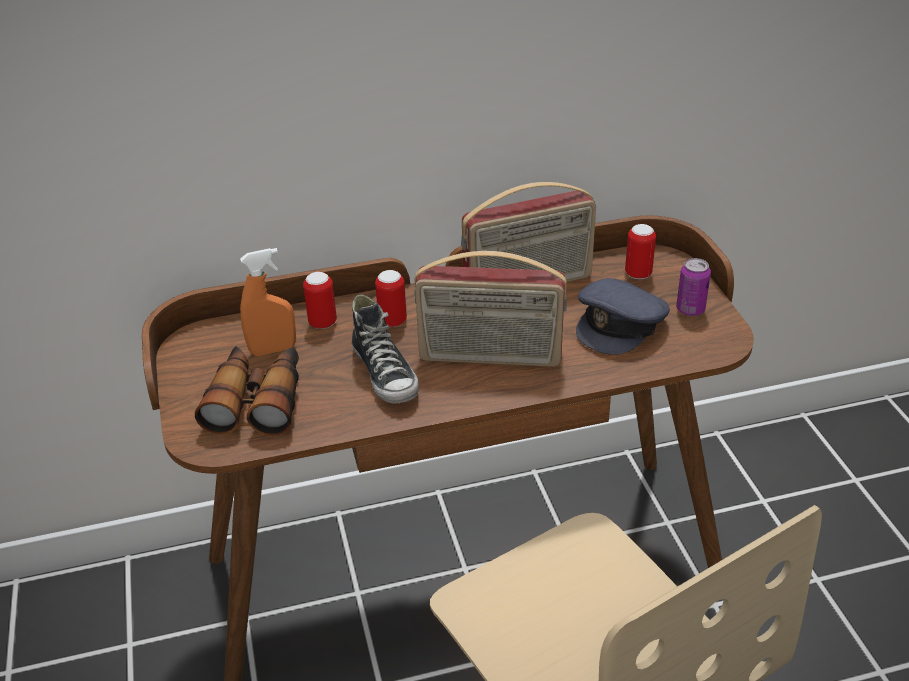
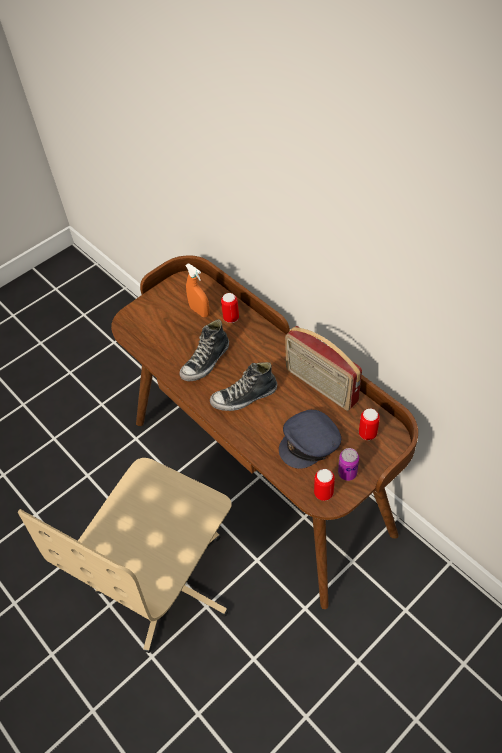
camera: 65 degrees right, 15 degrees up
(257, 400) = (161, 325): binoculars -> none
(392, 321) = (249, 344): can -> can (323, 493)
(490, 357) = (244, 397): radio -> shoe
(620, 324) = (310, 443): grey cap -> grey cap turned 45 degrees counterclockwise

